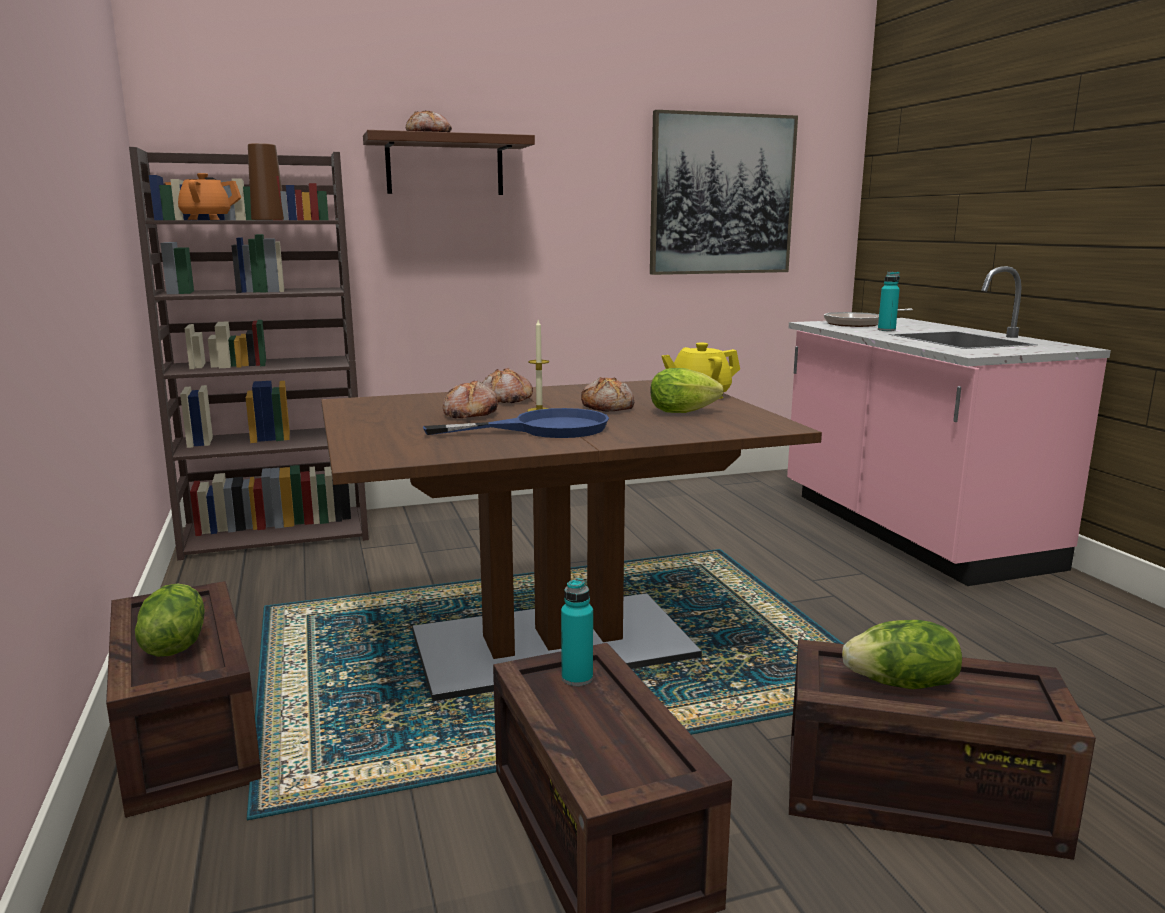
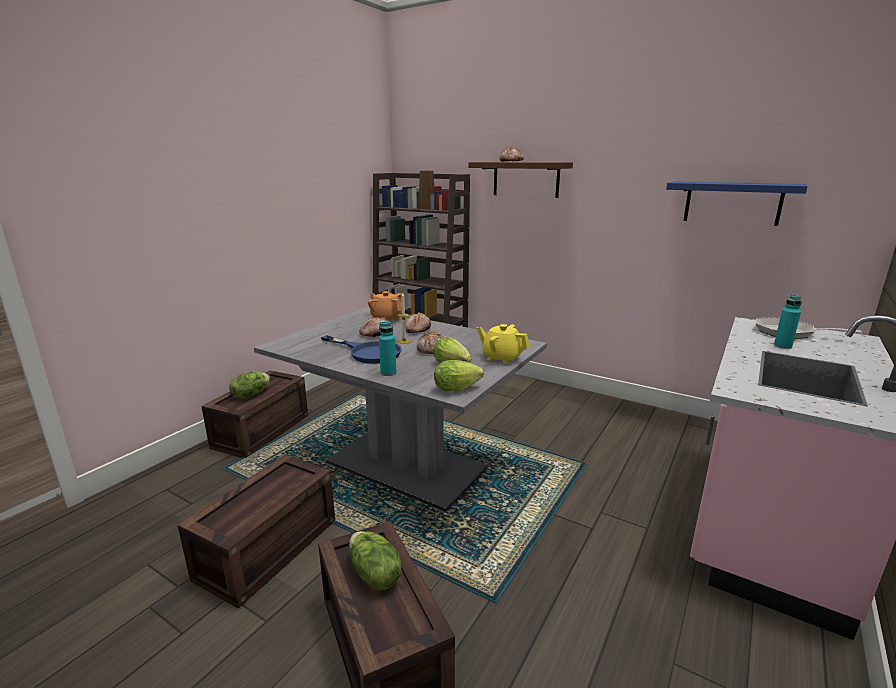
camera: 50 degrees right, 5 degrees up
(207, 219) = (403, 207): orange teapot -> orange teapot (386, 319)
(552, 646) = (406, 466): brown dining table -> grey dining table
(577, 678) = (293, 477): turquoise bottle -> turquoise bottle (388, 373)
(722, 195) = (732, 203): picture -> blue shelf
(765, 423) = (459, 389): none -> lettuce

